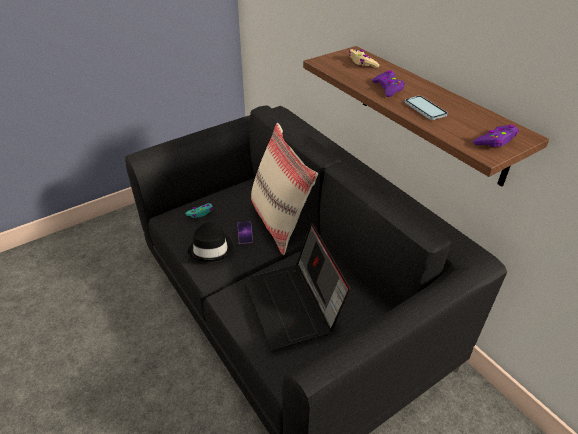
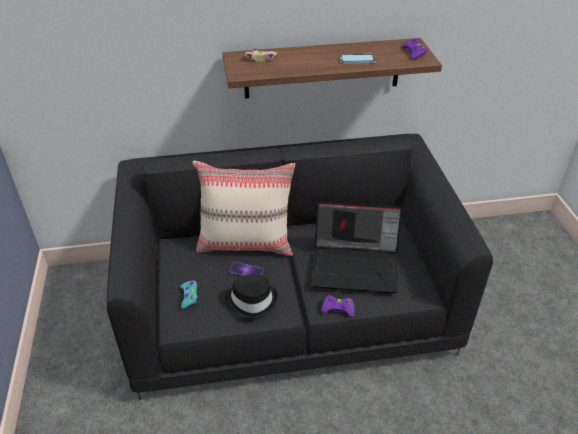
camera: 65 degrees left, 0 degrees up
(388, 88) = (314, 62): purple game controller -> purple game controller (338, 309)

